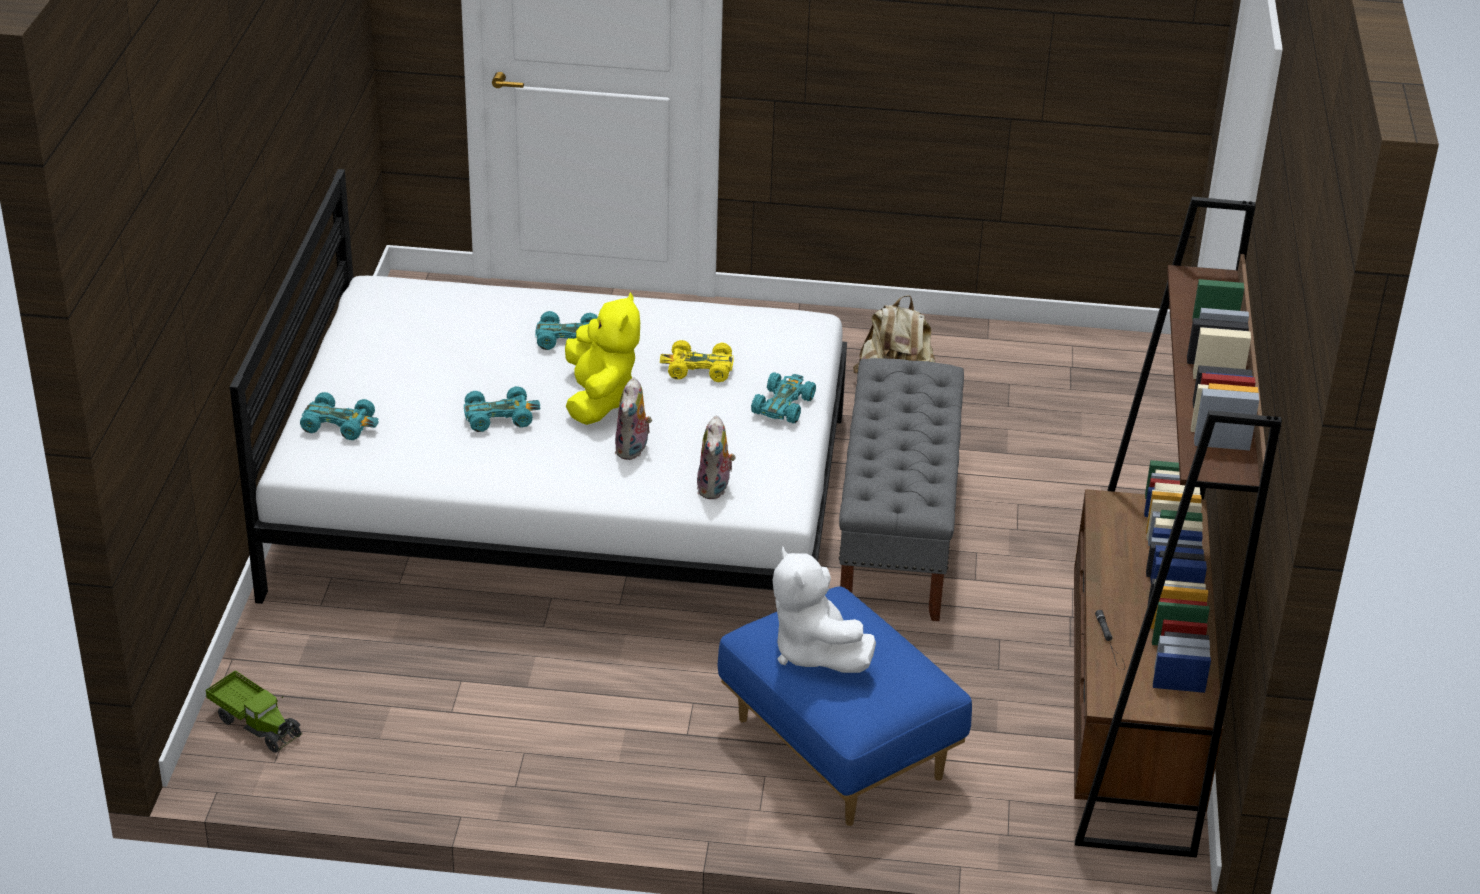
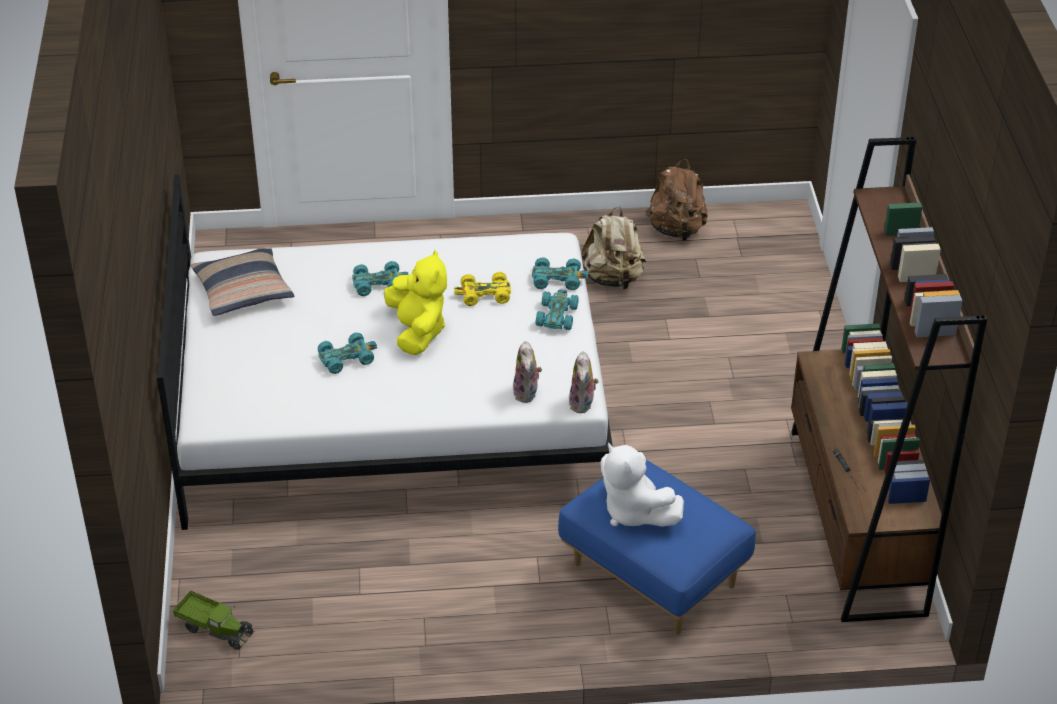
camera: 10 degrees left, 5 degrees up
(340, 424) = (226, 383): turquoise toy car -> turquoise toy car (558, 279)
(398, 324) = (243, 290): none -> pillow
(633, 450) = (456, 370): plush toy -> plush toy (583, 404)
(896, 531) = (646, 394): grey bench -> none
(995, 348) = (677, 230): none -> brown backpack

